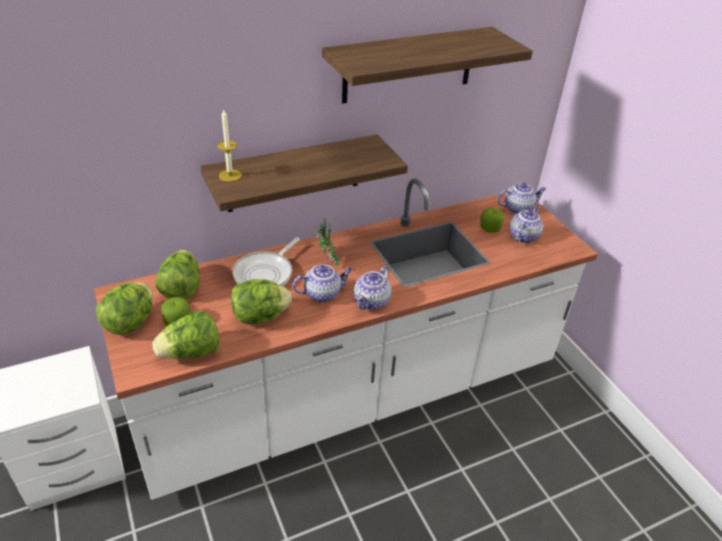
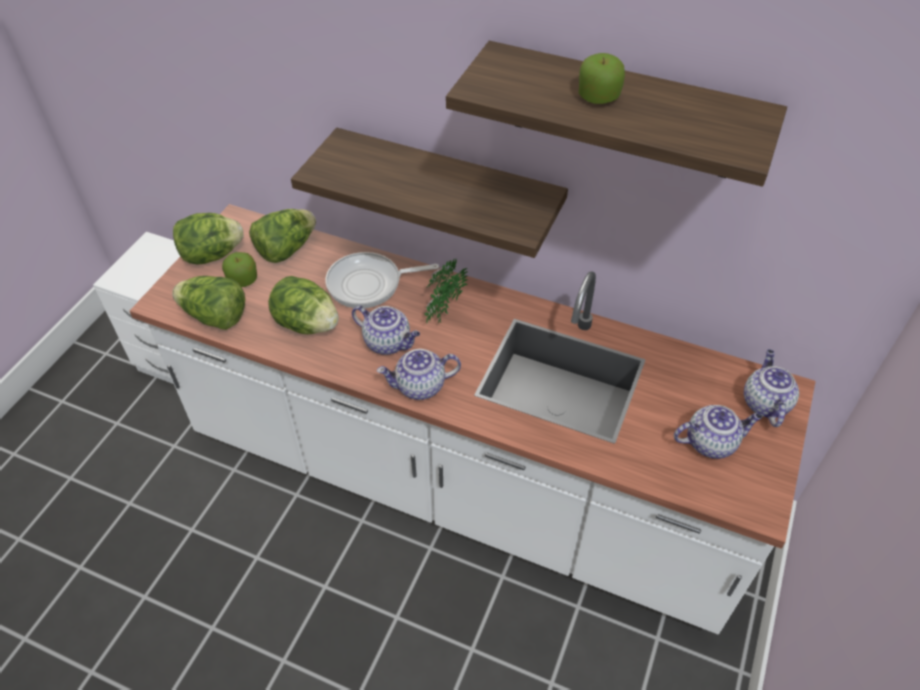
camera: 50 degrees right, 10 degrees up
(230, 175) = (343, 153): candle -> none
(490, 228) = (681, 401): apple -> apple (598, 97)
(518, 208) = (764, 403): teapot -> teapot turned 120 degrees counterclockwise

